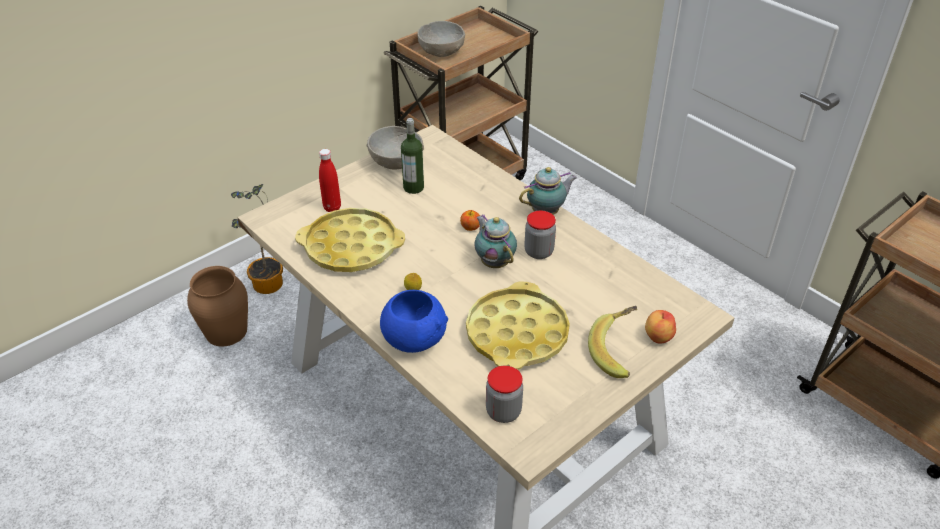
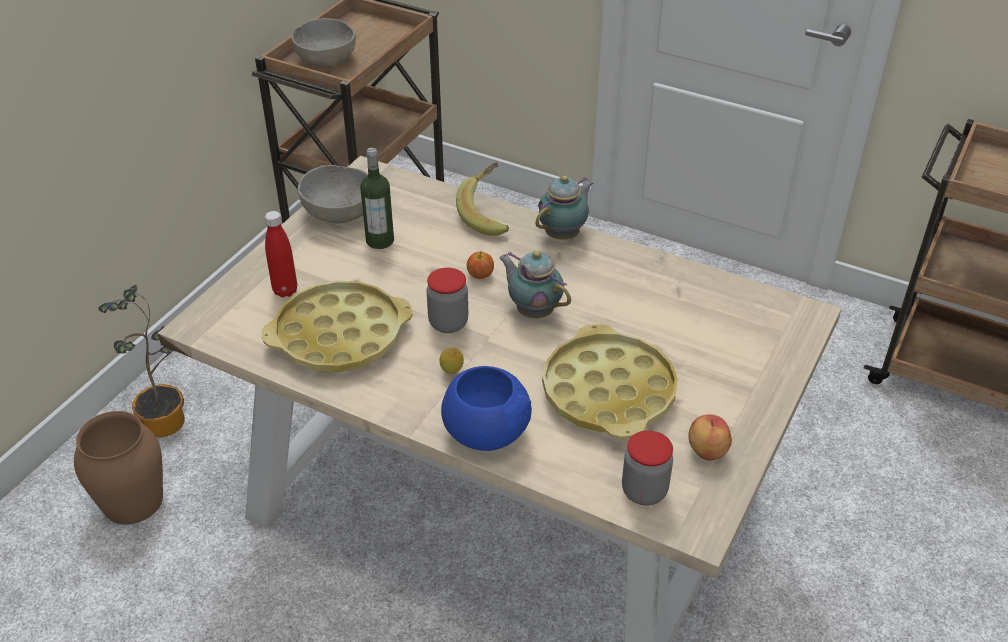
camera: 20 degrees left, 0 degrees up
(538, 252) = (580, 285): jar -> jar (448, 323)
(618, 352) = (737, 382): banana -> banana (490, 214)
(657, 336) = (771, 352): apple -> apple (706, 451)

